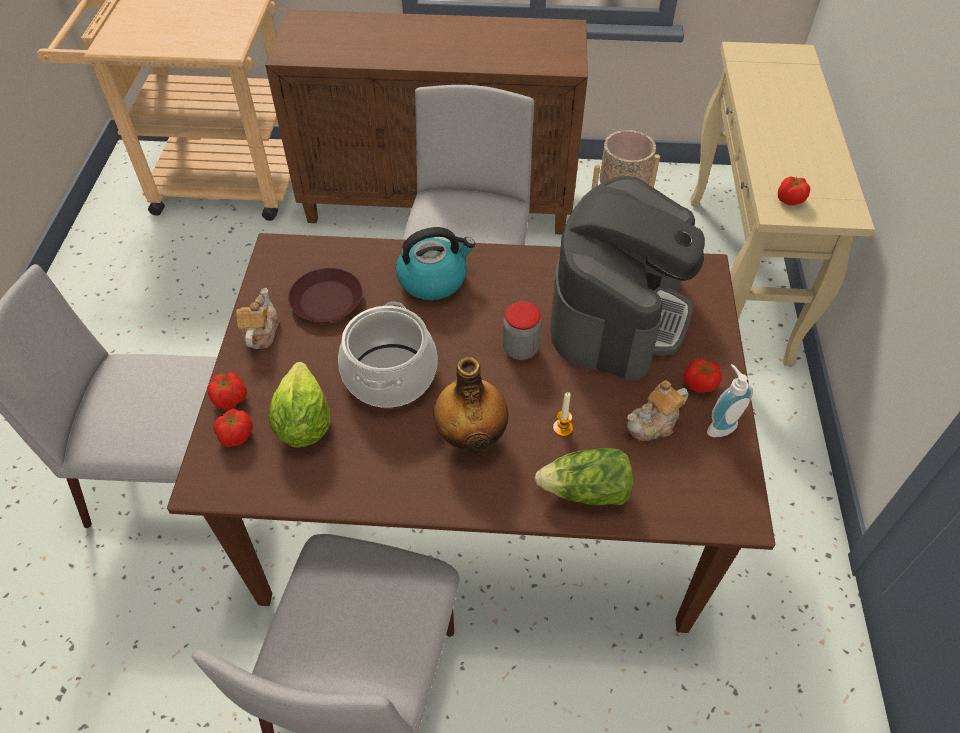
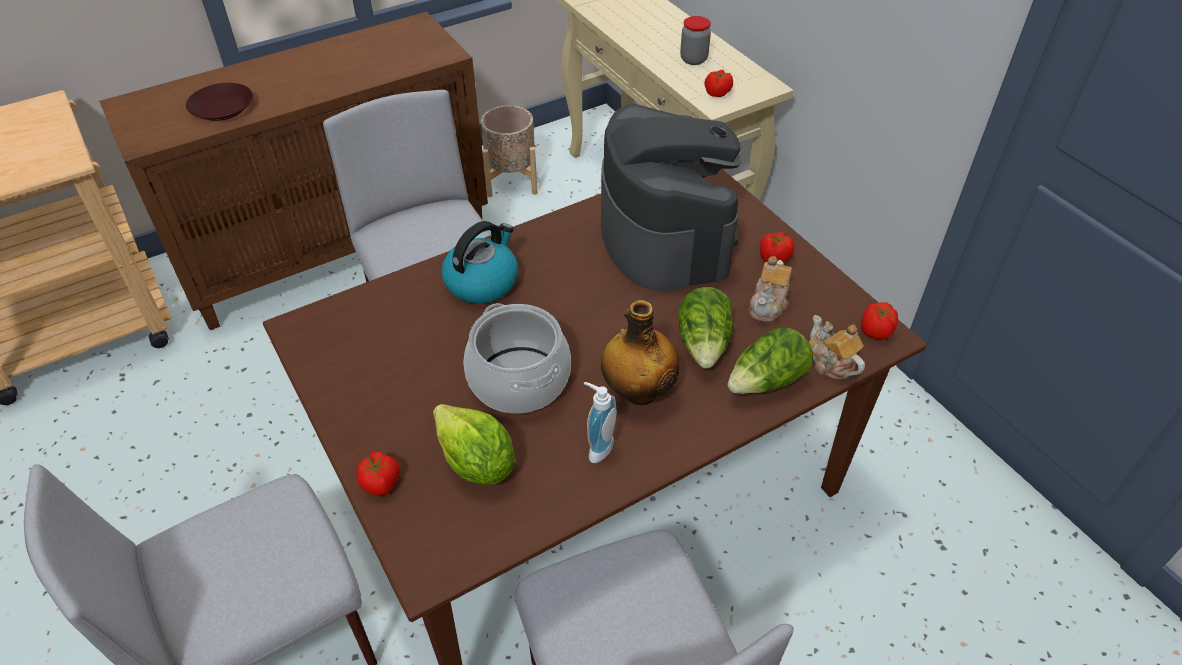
camera: 35 degrees left, 5 degrees down
(236, 436) = (419, 512): tomato -> tomato (875, 331)
(260, 332) = (354, 408): teapot -> teapot (830, 362)
(327, 301) = (396, 348): brown plate -> brown plate (222, 108)
(520, 349) = (613, 301): jar -> jar (693, 59)
(562, 428) = (704, 344): candle -> lettuce
(719, 425) = (815, 280): soap dispenser -> soap dispenser (597, 447)

